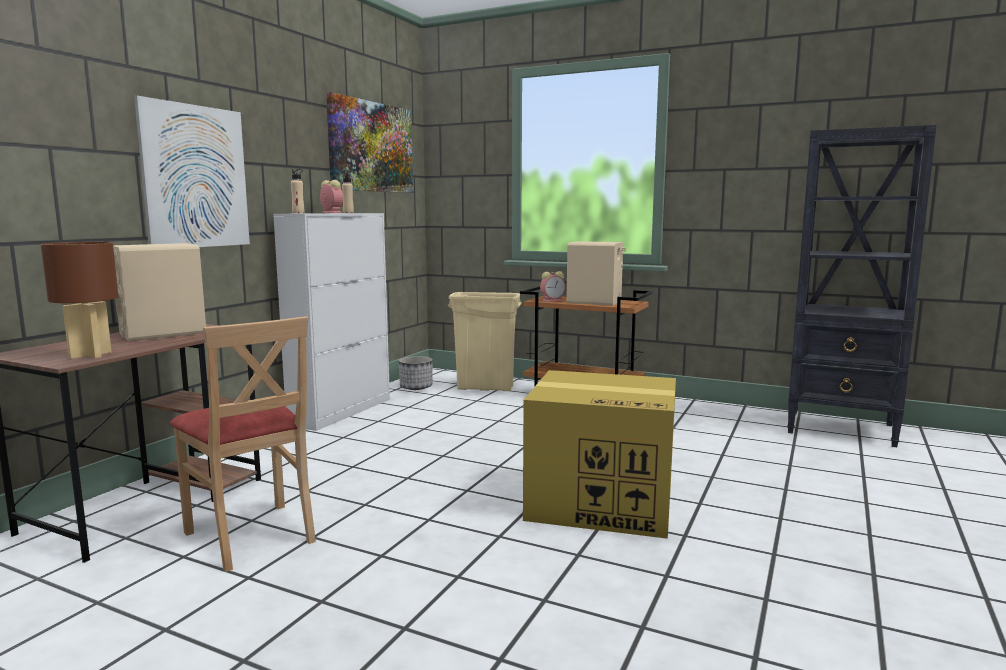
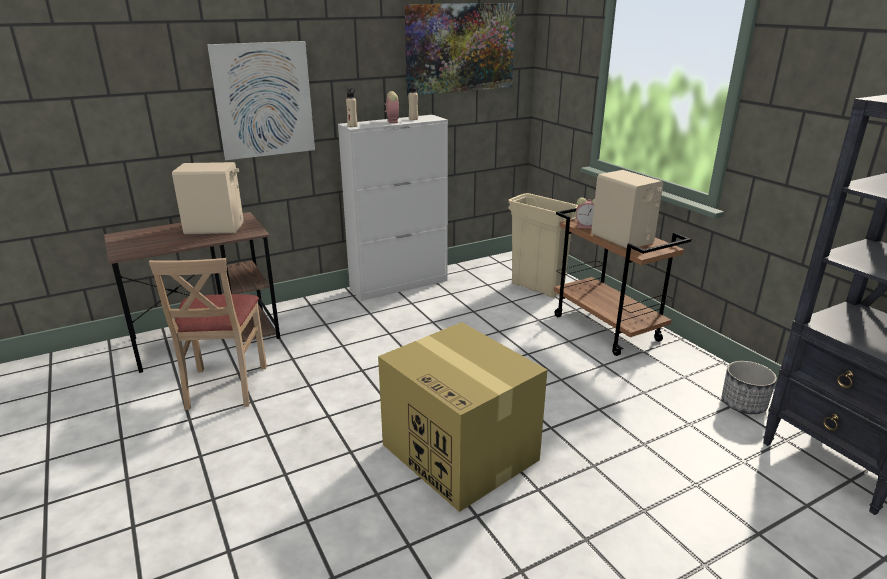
camera: 35 degrees right, 15 degrees up
(91, 355) = (143, 248): brown table lamp -> none
(416, 387) = (483, 272): planter -> planter (743, 404)

